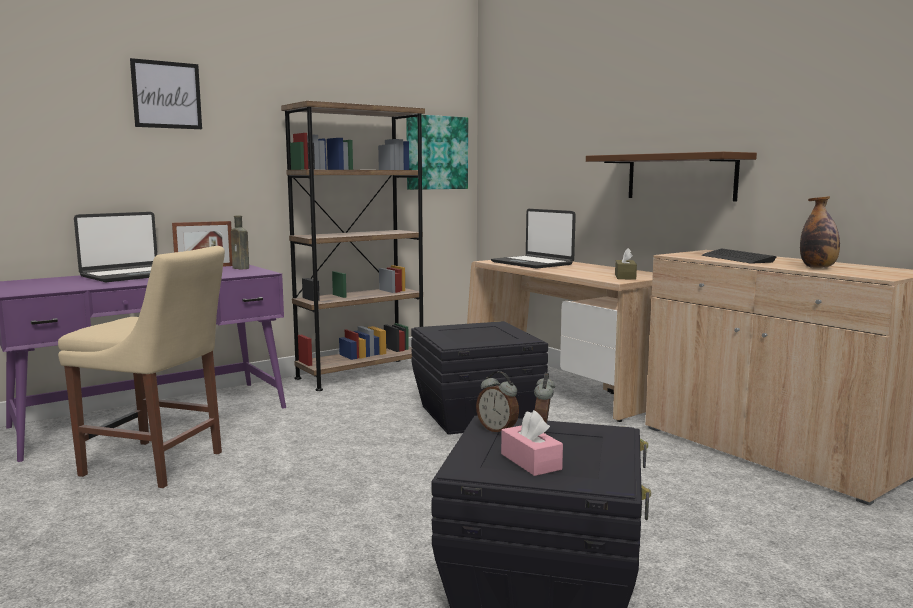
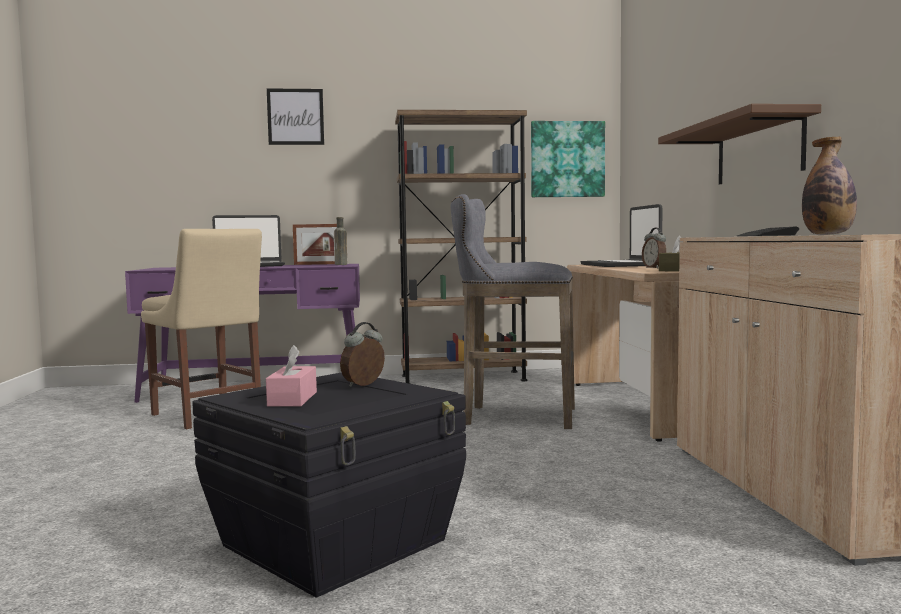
camera: 30 degrees right, 5 degrees down
(476, 414) = (514, 417): black storage box -> grey stool
(498, 430) = (330, 380): alarm clock -> alarm clock (654, 268)

